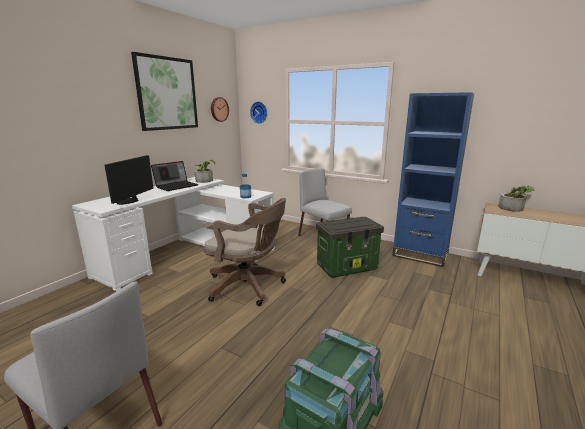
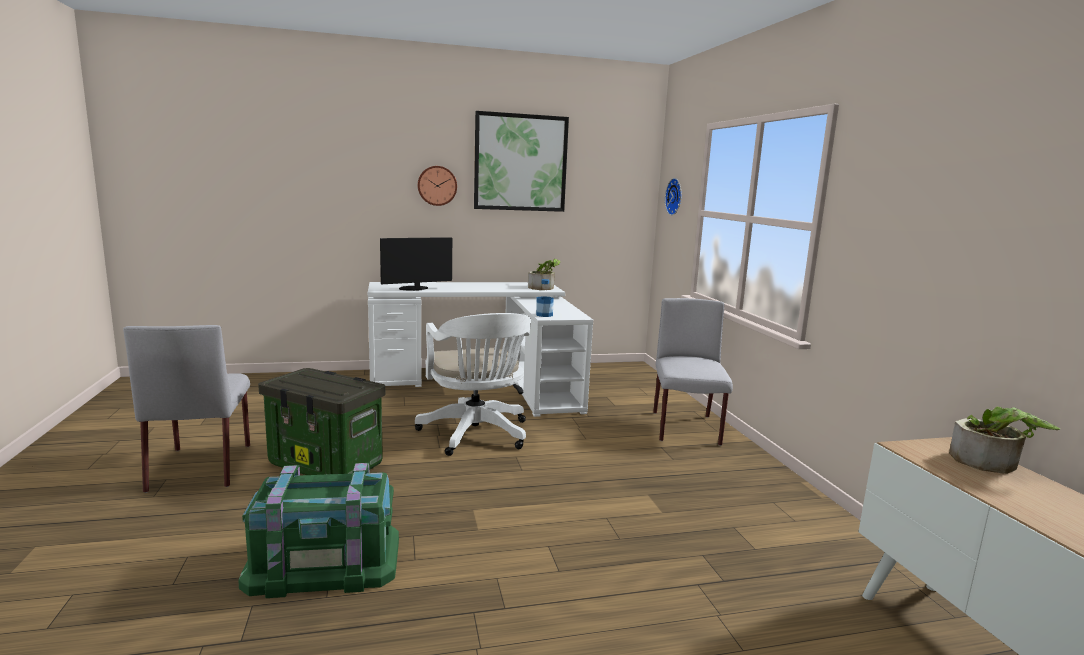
camera: 45 degrees right, 5 degrees down
(176, 186) = (496, 286): laptop -> none
(219, 109) = (613, 188): wall clock -> wall clock (437, 185)
(249, 286) = (476, 435): brown office chair -> white office chair
(347, 267) = (638, 472): storage box -> storage box (327, 464)
(420, 255) = (811, 516): blue bookcase -> none

